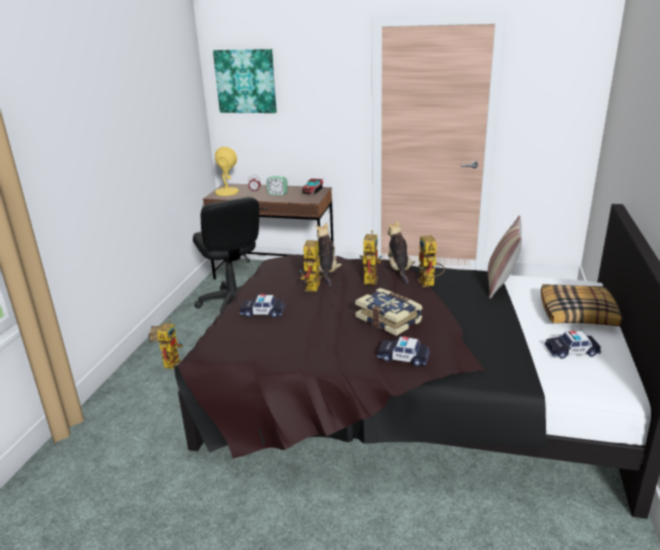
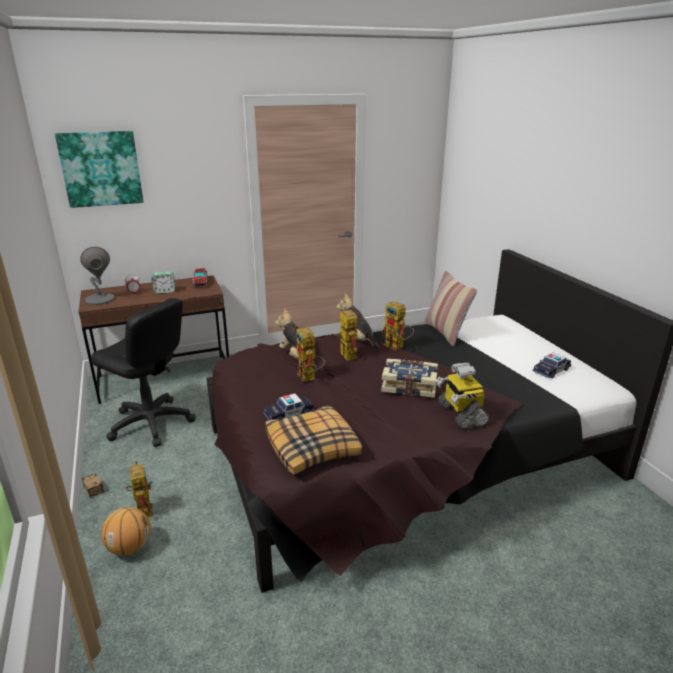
camera: 35 degrees left, 0 degrees up
(142, 383) = (130, 547): none -> basketball
(226, 192) = (100, 299): yellow table lamp -> grey table lamp
(403, 357) = (460, 414): toy car -> toy robot
(578, 314) = (521, 341): pillow -> pillow (313, 447)

